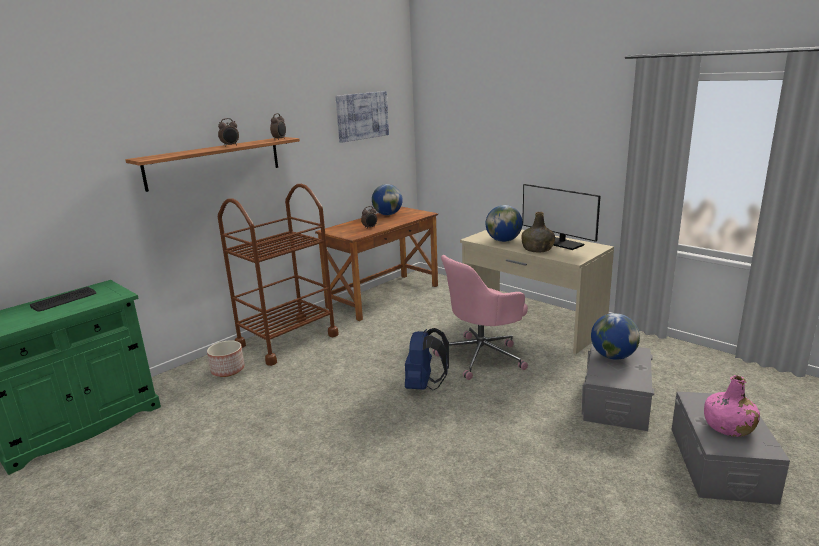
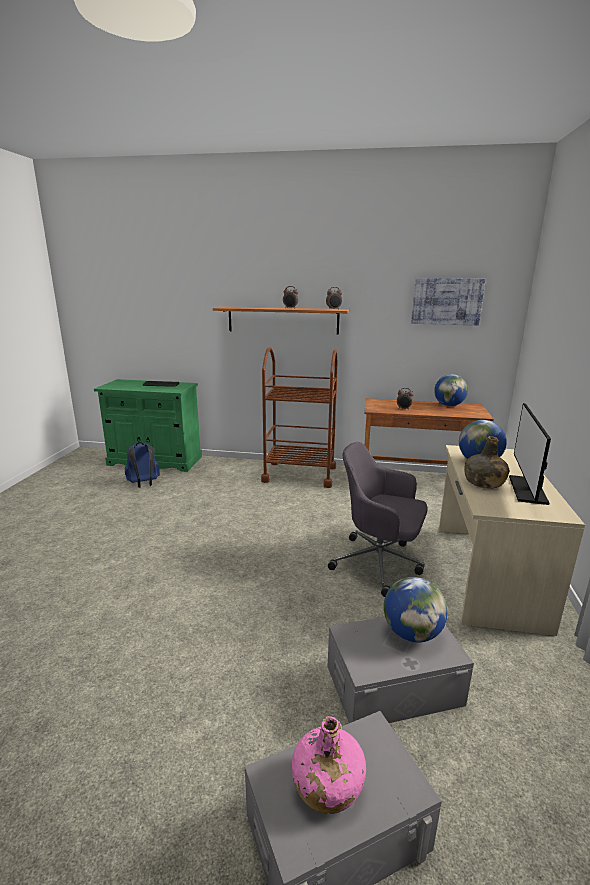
camera: 55 degrees right, 0 degrees up
(228, 370) = (243, 472): planter -> none
(424, 386) = (297, 551): blue backpack -> blue backpack (144, 484)
(482, 356) = (379, 563): pink office chair -> grey office chair

